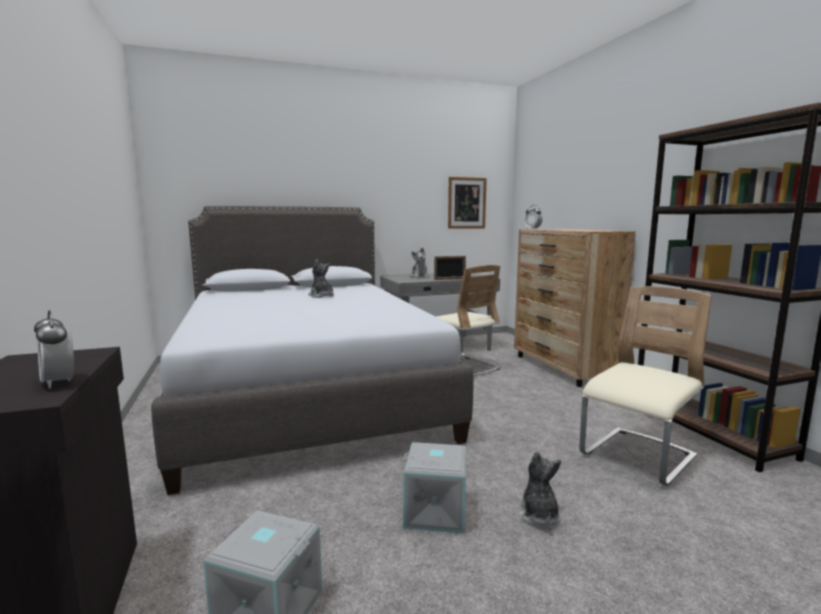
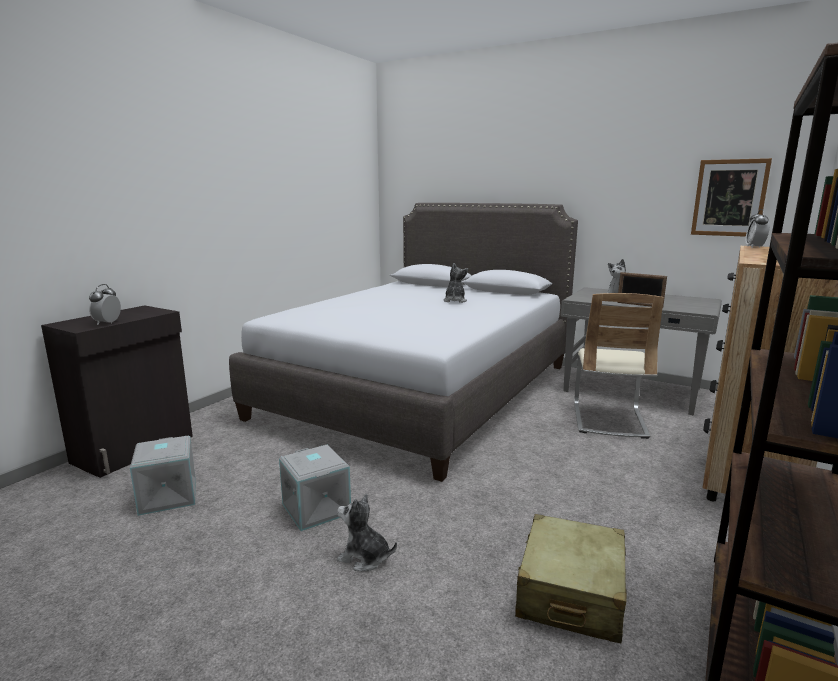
camera: 50 degrees right, 5 degrees up
(538, 515) = (364, 558): plush toy -> plush toy turned 120 degrees counterclockwise
(637, 457) = (570, 592): beige chair -> beige suitcase

